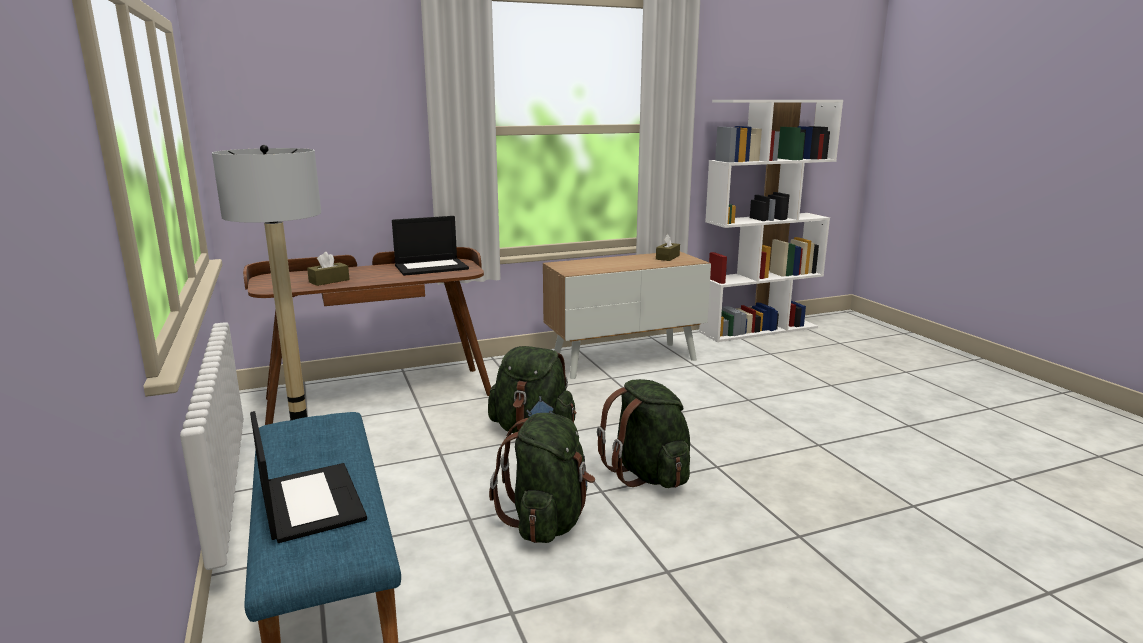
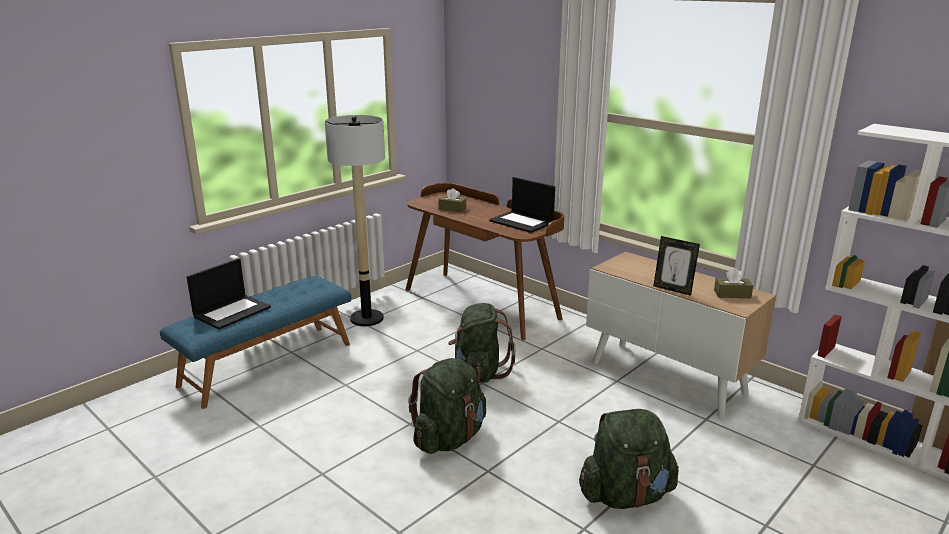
camera: 65 degrees right, 5 degrees up
(547, 521) = (358, 412): green backpack -> green backpack (626, 495)
(642, 266) = (673, 289): none -> picture frame

